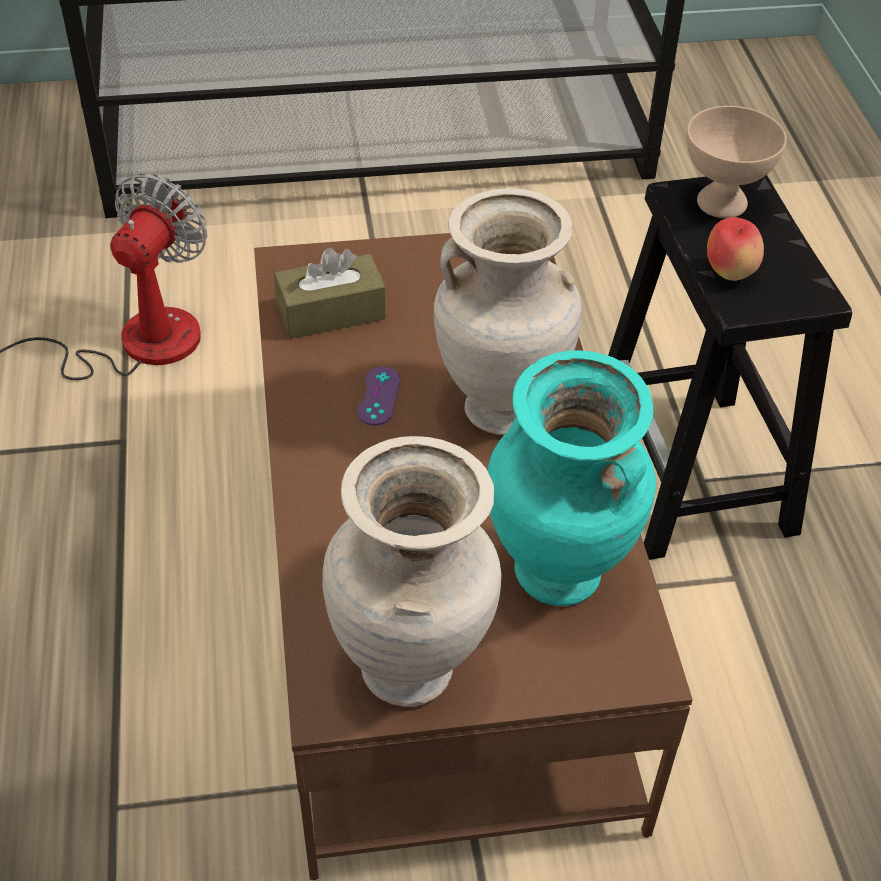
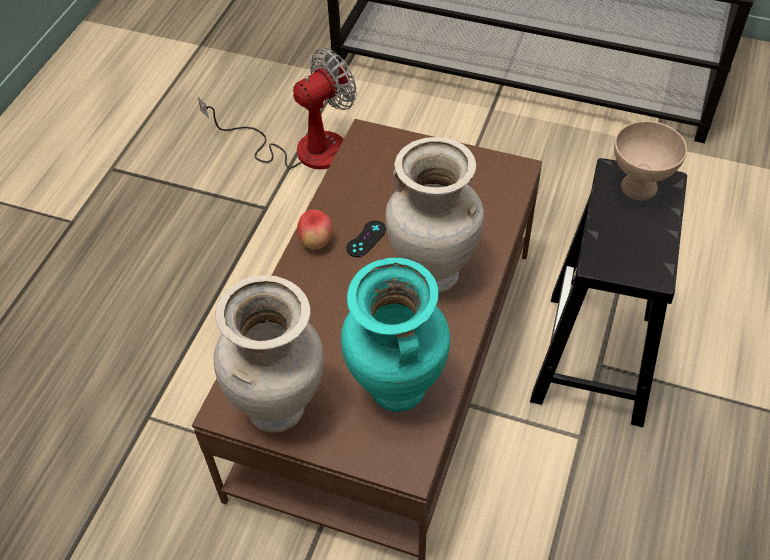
camera: 30 degrees right, 5 degrees up
(331, 312) = (372, 175): brown tissue box -> none
(379, 396) = (366, 239): purple game controller -> black game controller
(729, 273) = (607, 238): apple -> apple (316, 243)

